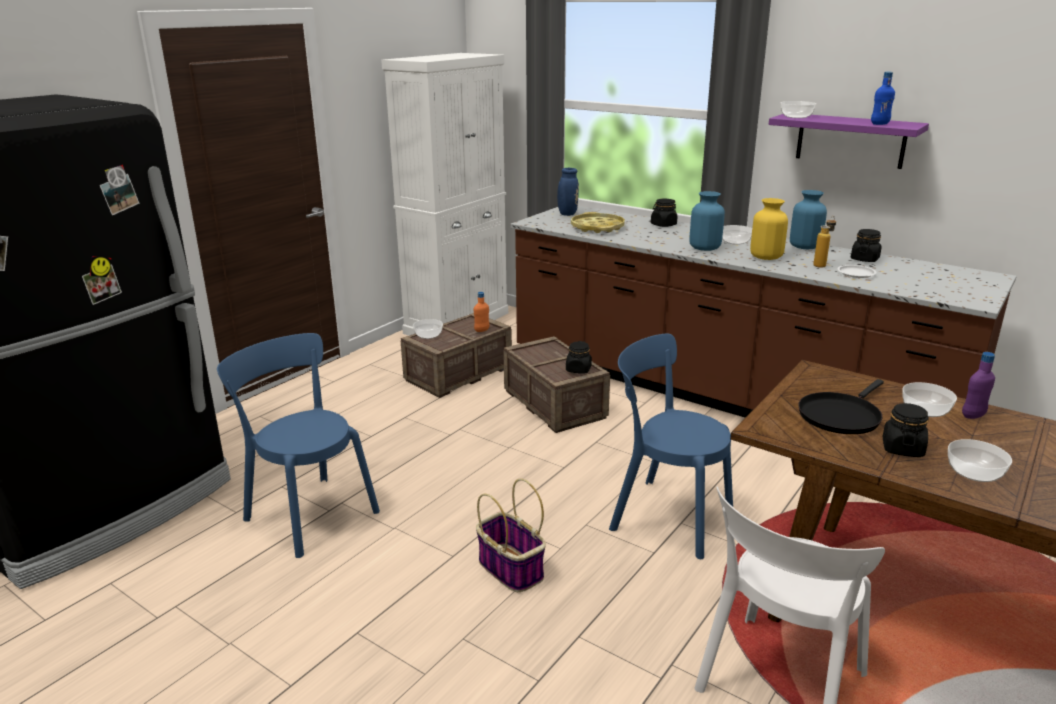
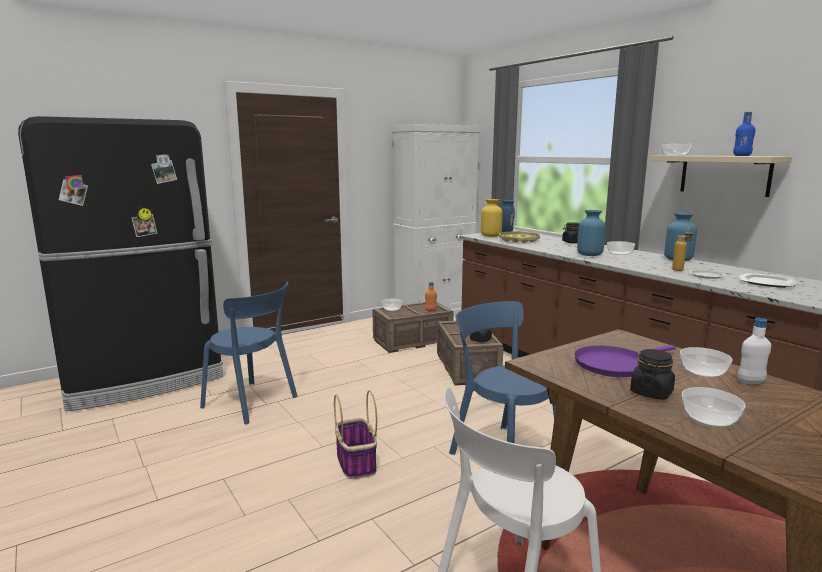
camera: 20 degrees right, 10 degrees down
(308, 512) = (252, 403): blue chair -> blue chair turned 150 degrees clockwise
(766, 257) = (635, 262): yellow vase -> yellow vase (491, 236)
(840, 416) = (614, 365): black frying pan -> purple frying pan
(850, 140) = (724, 175): purple shelf -> beige shelf
(864, 259) = (725, 269): black jar -> none
(919, 277) = (767, 282): none -> plate
(973, 416) = (750, 382): purple bottle -> white bottle

